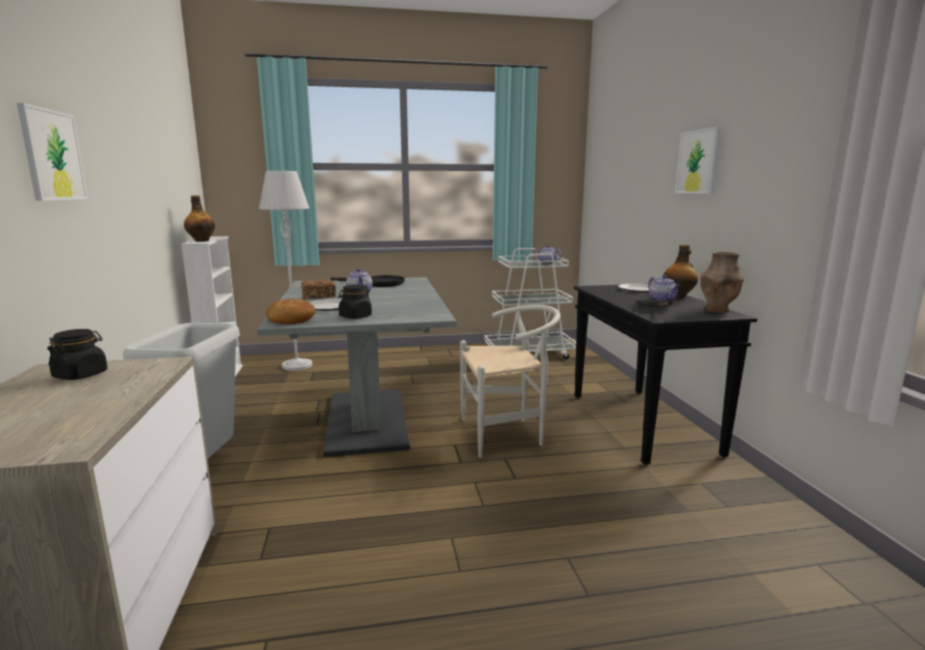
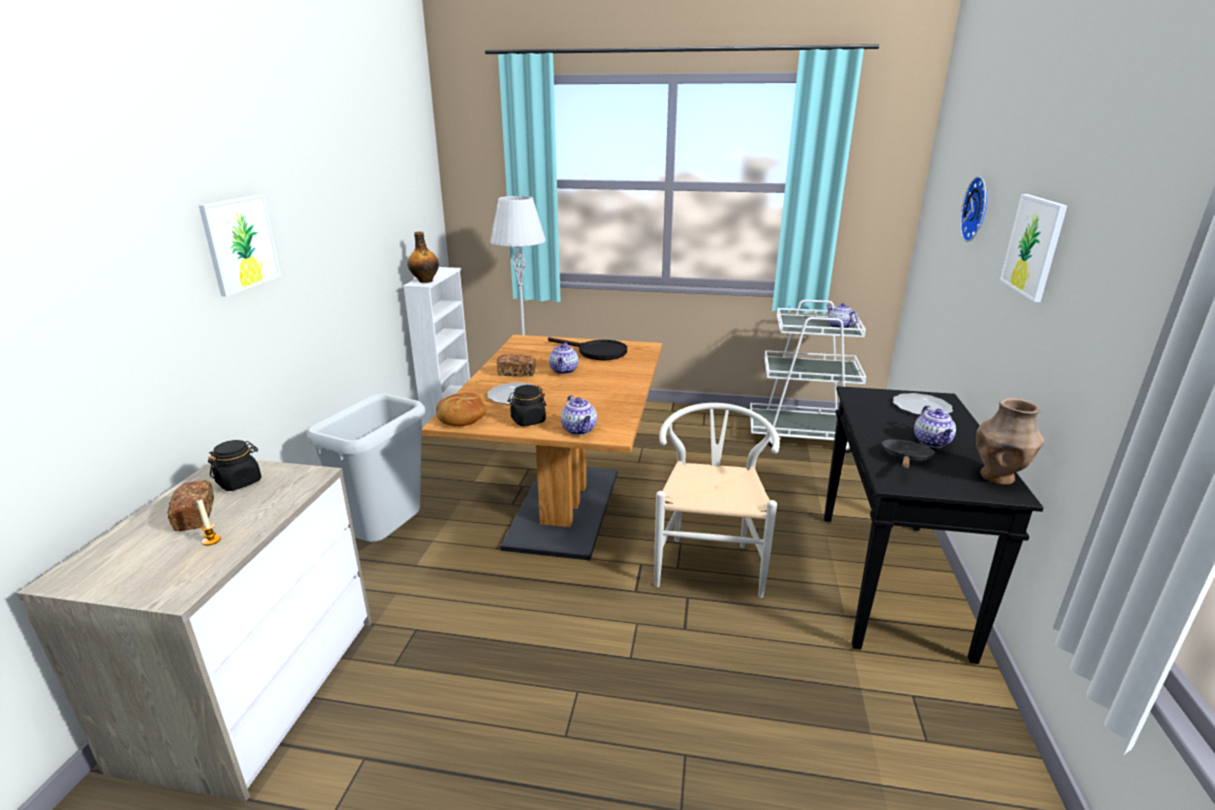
camera: 20 degrees right, 10 degrees up
(42, 399) = (195, 515): none -> bread
(80, 411) = (211, 540): none -> candle
(366, 420) = (564, 508): grey dining table -> brown dining table
(406, 317) = (579, 430): none -> teapot
(507, 434) = (709, 561): white chair -> white chair turned 90 degrees counterclockwise
(641, 159) = (978, 209): none -> wall clock
(678, 296) = (967, 432): bottle -> none

